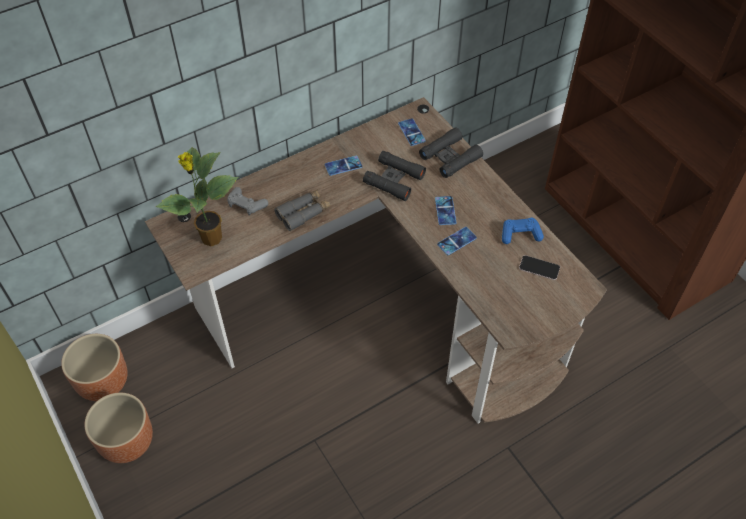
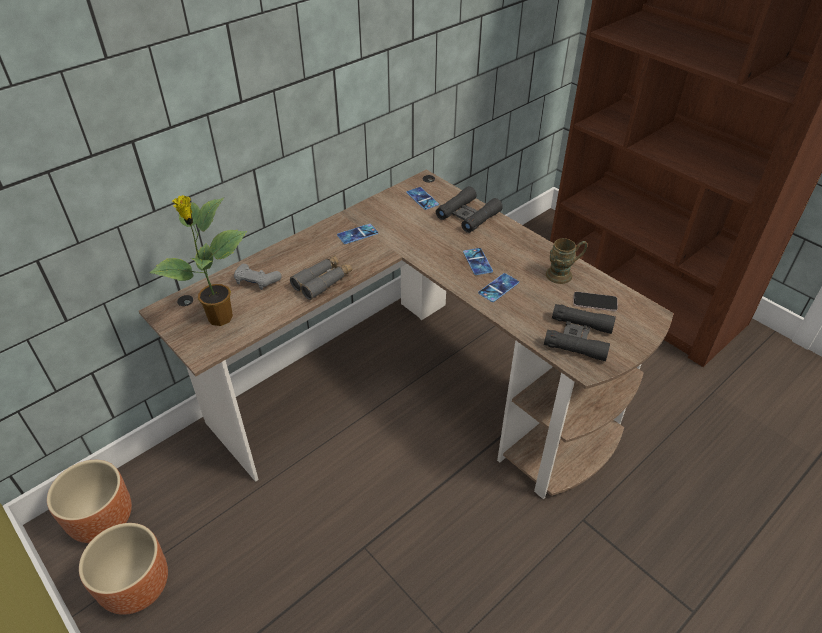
camera: 10 degrees left, 10 degrees down
(394, 179) = (415, 240): black binoculars -> black binoculars (578, 337)
(520, 234) = (563, 274): blue game controller -> brown mug

